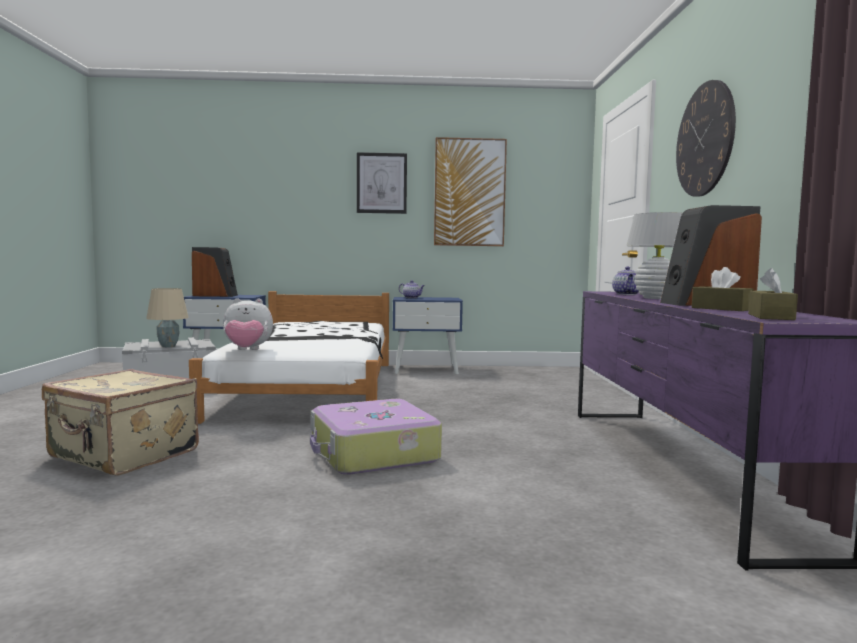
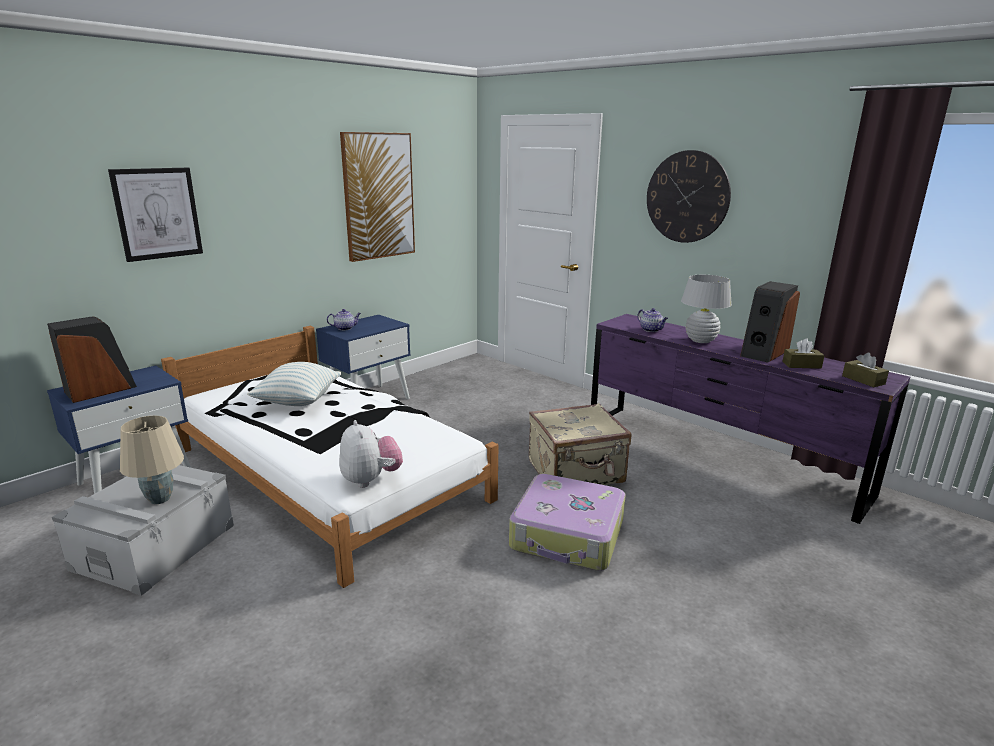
camera: 45 degrees left, 15 degrees up
(123, 455) = (396, 668): beige suitcase -> beige suitcase (576, 472)
(247, 350) = (371, 480): plush toy -> plush toy turned 60 degrees counterclockwise
(317, 328) = (298, 401): none -> pillow
(381, 183) = (286, 192): picture -> picture (157, 213)

